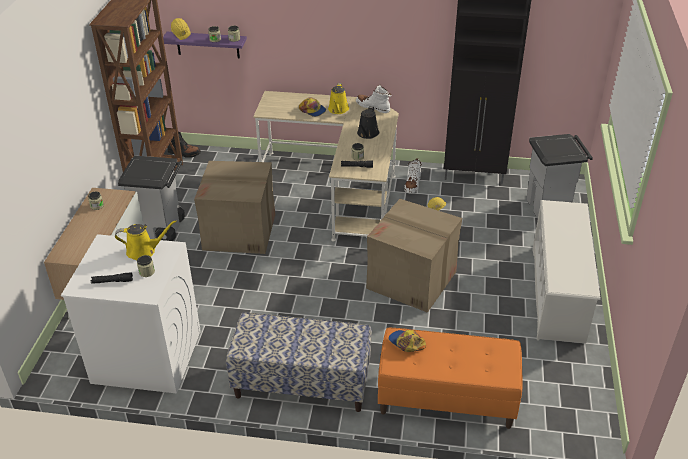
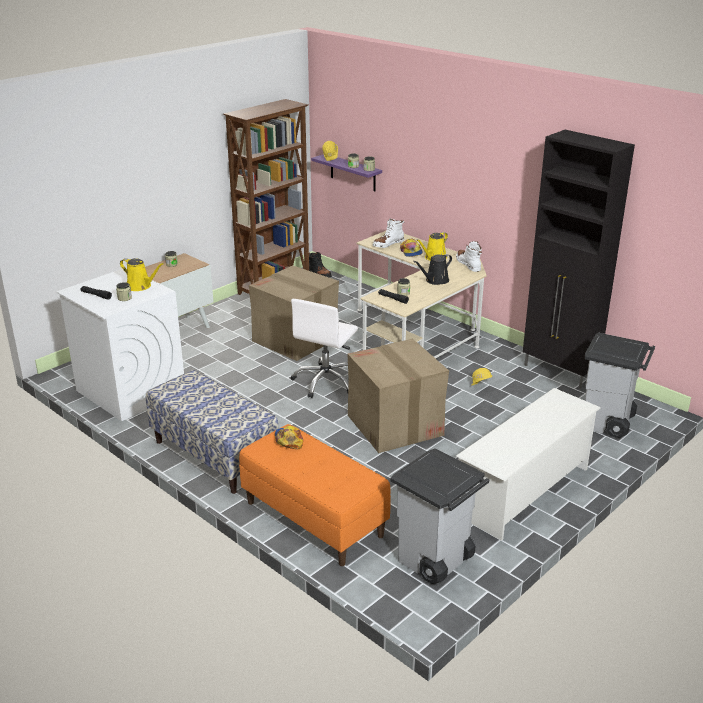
camera: 35 degrees right, 10 degrees down
(161, 230) = (239, 318): grey trash can -> grey trash can (435, 561)
(313, 263) = (326, 381): none -> white office chair
(412, 185) = (487, 359): white boot -> white boot (388, 244)

